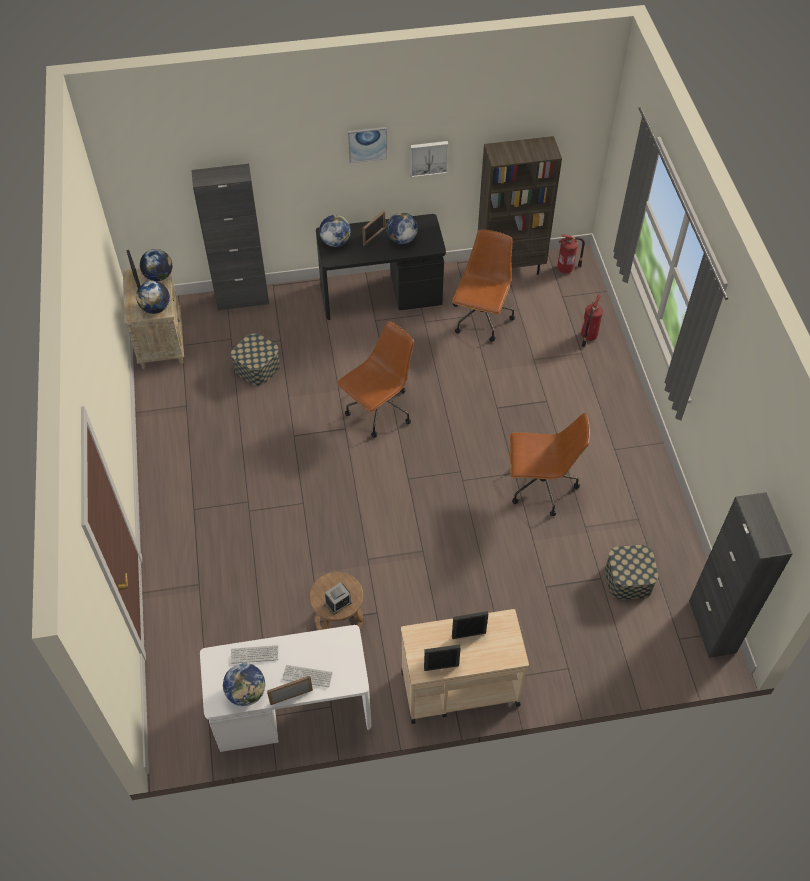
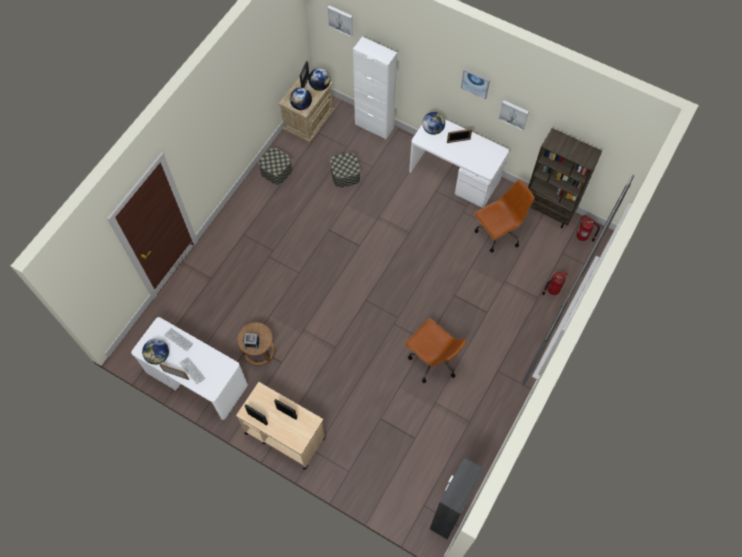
camera: 40 degrees right, 10 degrees up
(152, 165) = (341, 20): none -> picture
(242, 299) = (374, 126): black cabinet -> white cabinet
(379, 411) = (386, 248): brown office chair -> none
(381, 293) = (455, 176): black desk -> white desk
(401, 239) = (472, 153): globe -> none
(628, 579) = (429, 450): storage box -> storage box (276, 171)

